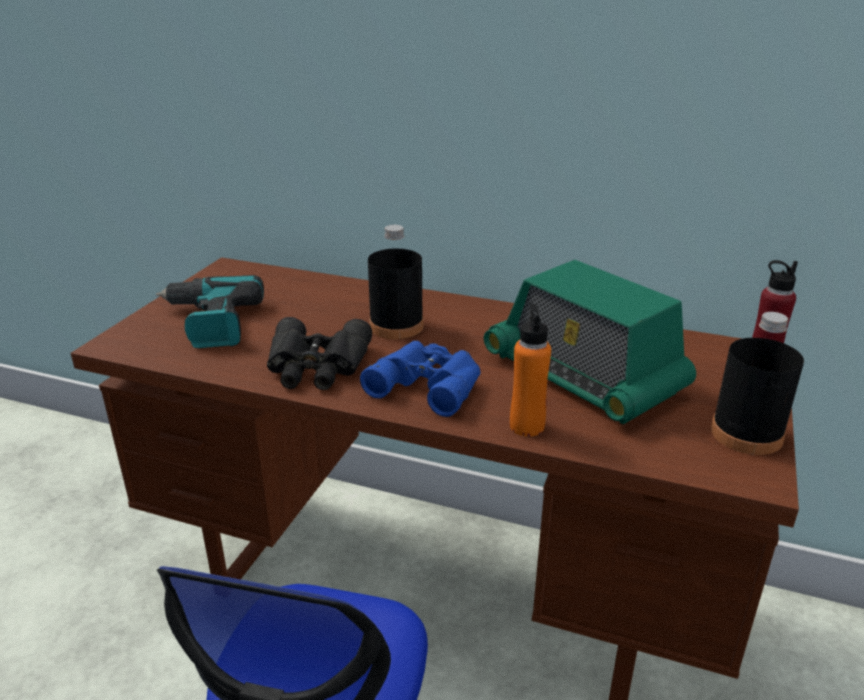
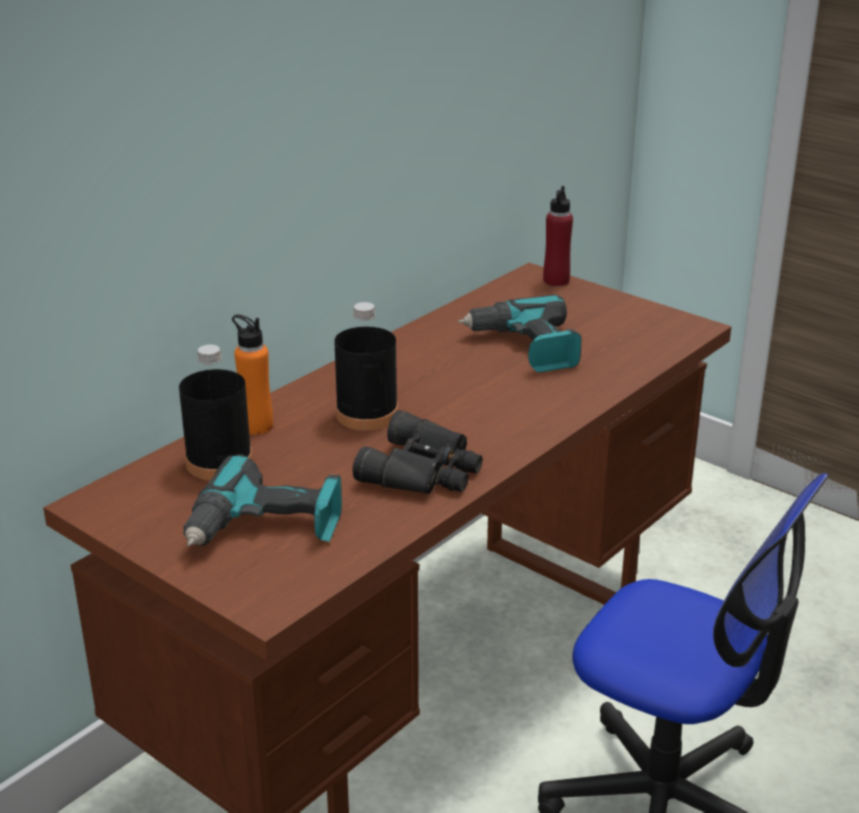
camera: 70 degrees left, 0 degrees up
(429, 383) = (497, 418): blue binoculars -> none
(527, 426) = (592, 389): orange bottle -> orange bottle (256, 426)
(583, 375) = (526, 348): radio -> power drill
(746, 434) = (643, 314): black bottle -> black bottle (219, 462)

